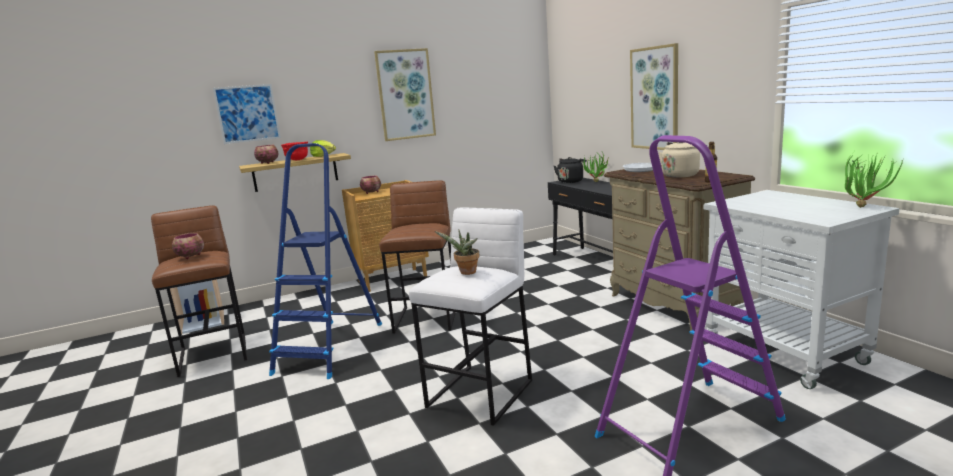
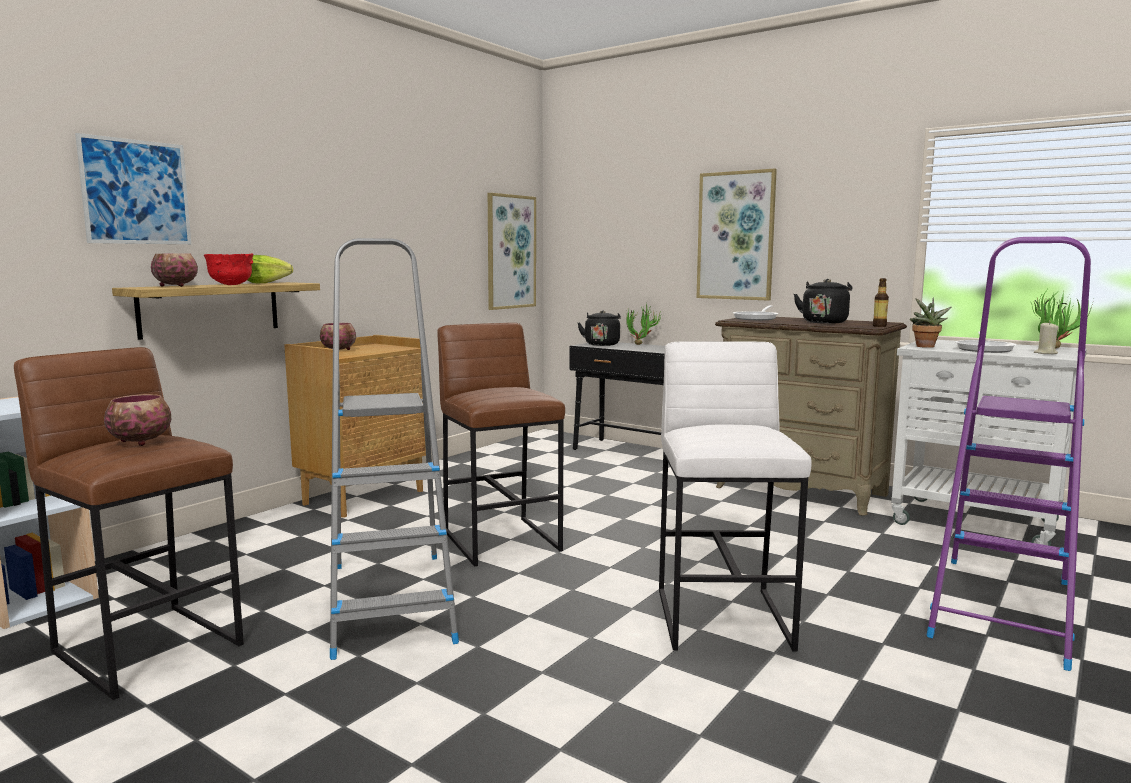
camera: 30 degrees left, 5 degrees down
(330, 348) = (391, 601): blue step ladder -> grey step ladder
(405, 94) = (379, 200): picture -> picture (510, 252)
(466, 273) = (741, 428): potted plant -> potted plant (925, 347)
(681, 175) = (824, 322): beige kettle -> black kettle
(780, 207) = (984, 349): none -> frying pan
(824, 215) = (1045, 353): none -> beige candle

